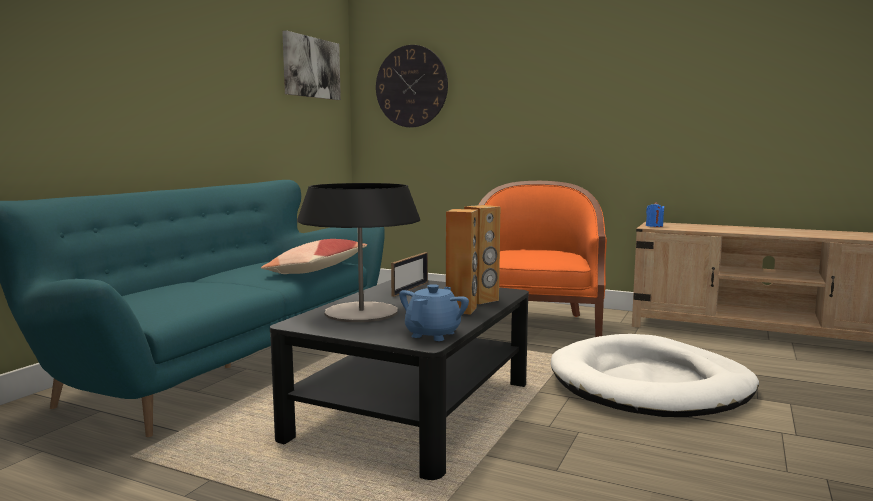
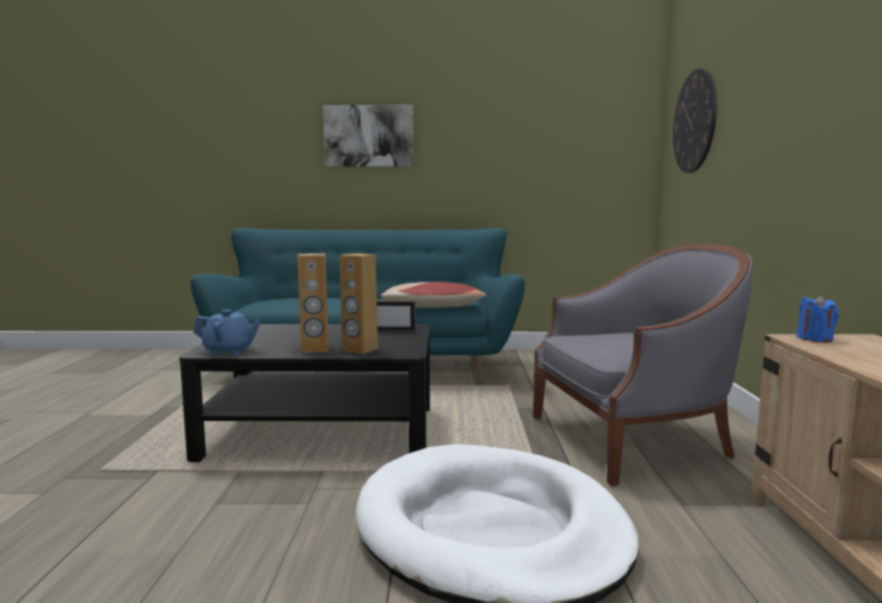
camera: 65 degrees right, 0 degrees up
(311, 67) = (590, 115): picture -> picture (369, 136)
(361, 312) = (288, 332): table lamp -> none
(534, 327) = (632, 441): orange armchair -> grey armchair

